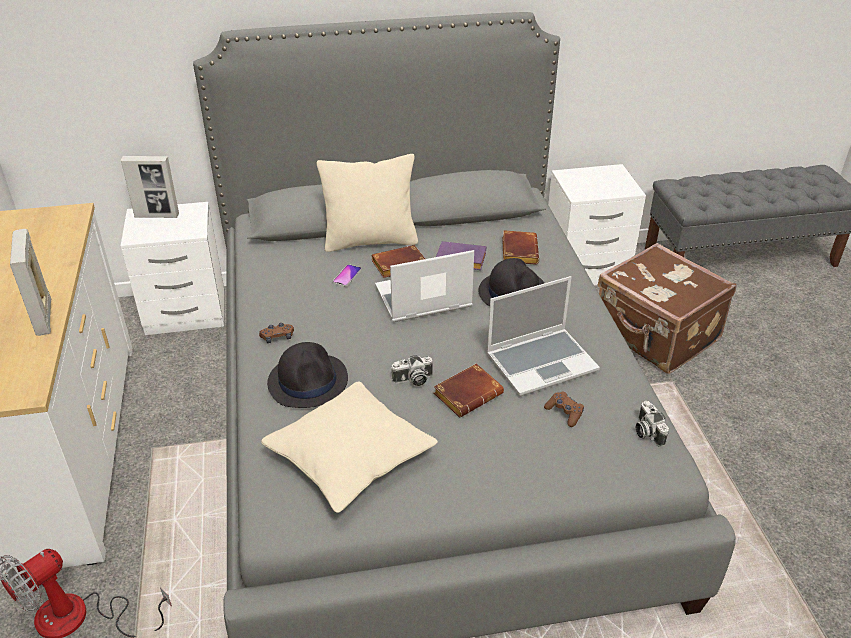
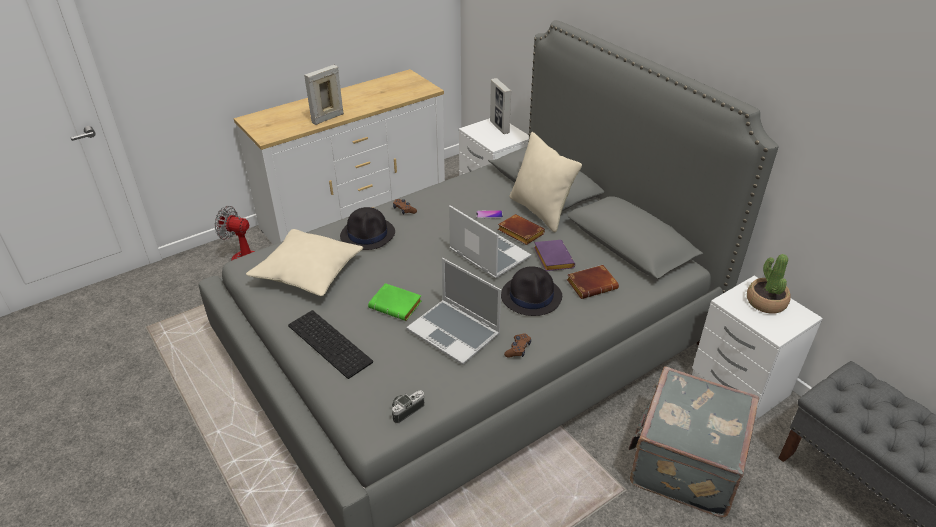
camera: 65 degrees right, 0 degrees up
(413, 380) = (394, 276): camera -> none
(468, 393) = (397, 305): brown book -> green book
(507, 467) = (331, 343): none -> keyboard
(564, 413) = (403, 358): brown game controller -> brown game controller (518, 349)
(589, 179) = (765, 302): none -> potted plant
(655, 335) = (683, 463): brown suitcase -> grey suitcase

